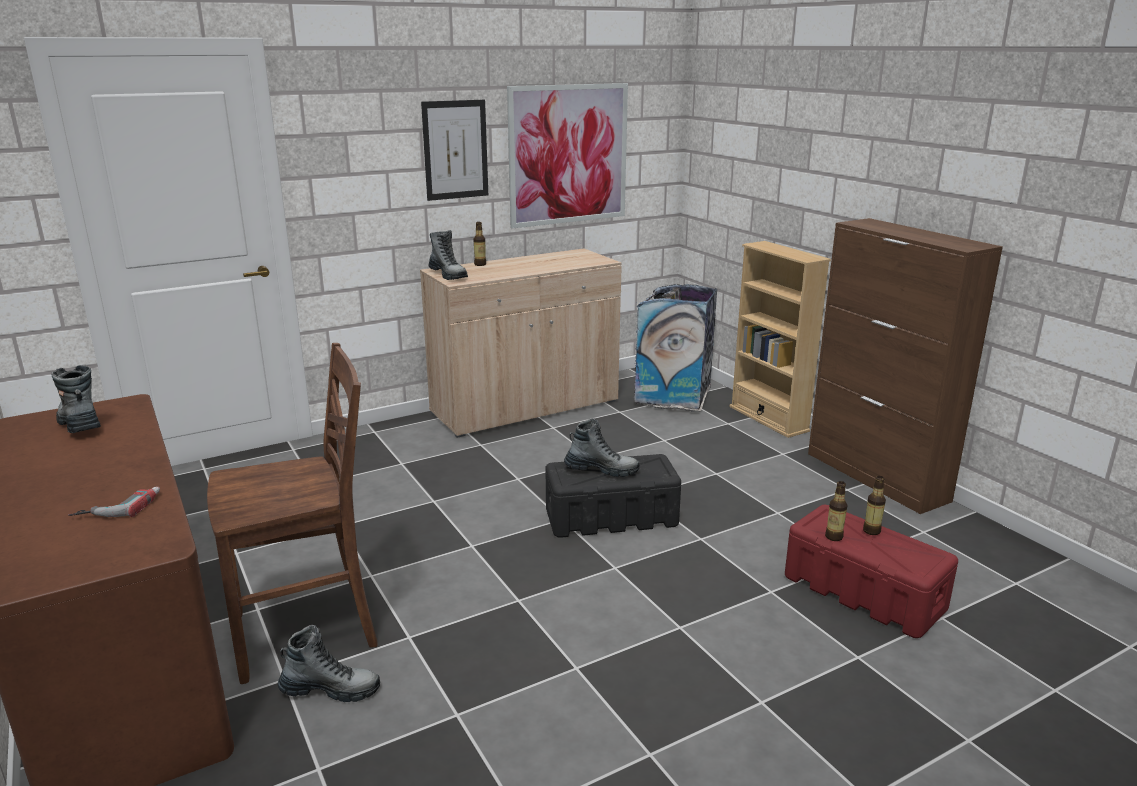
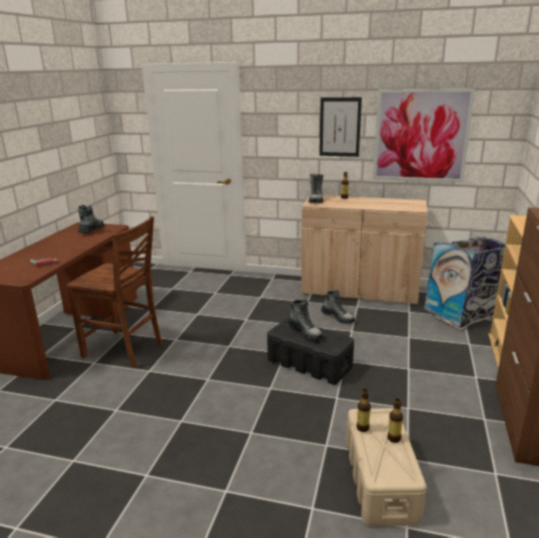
camera: 45 degrees right, 0 degrees up
(330, 690) = (98, 375): boot -> boot (337, 317)
(864, 593) = (380, 480): red storage box -> beige storage box

